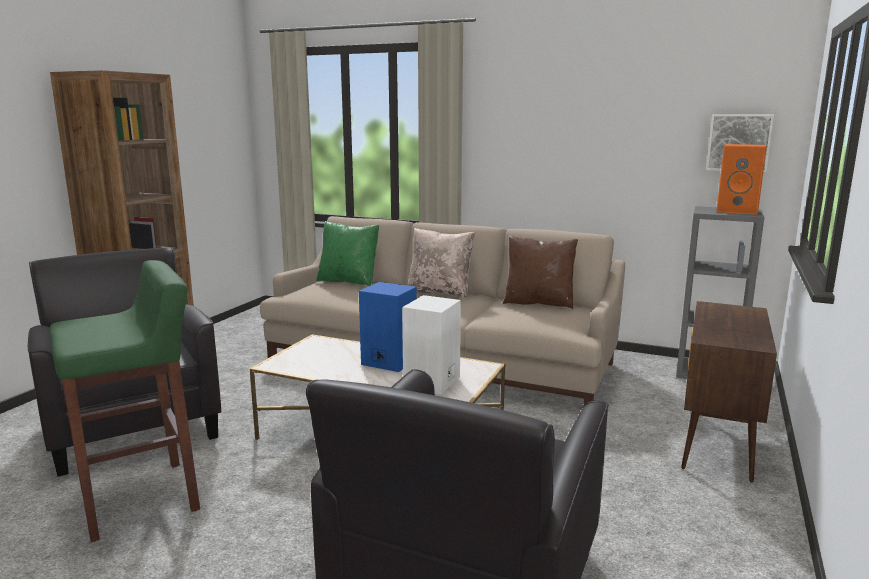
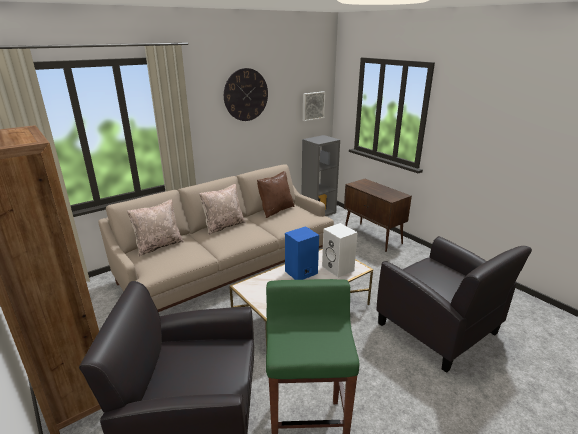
camera: 60 degrees left, 10 degrees up
(348, 281) = (158, 245): green pillow -> beige pillow
(577, 105) = (246, 95): none -> wall clock
(738, 211) = (323, 138): orange speaker -> none

